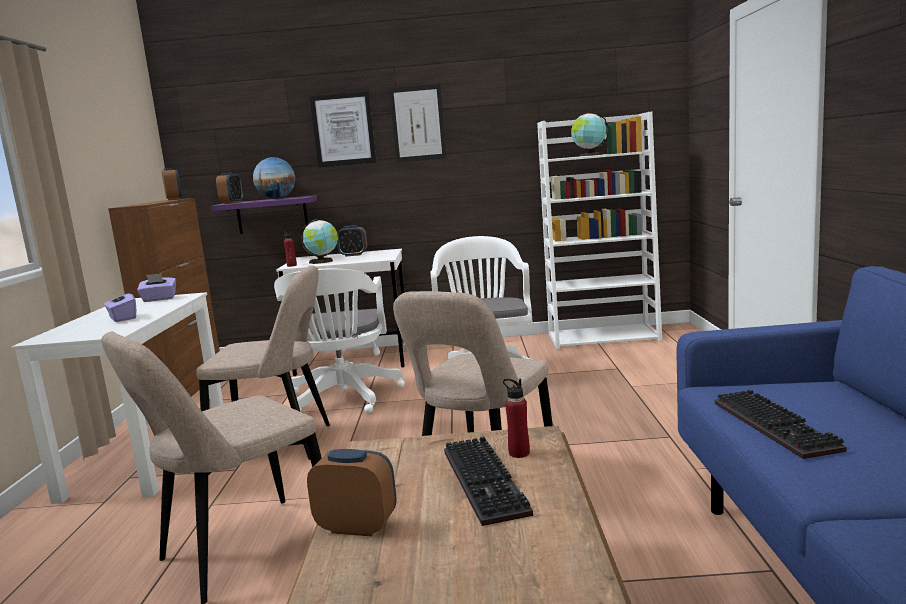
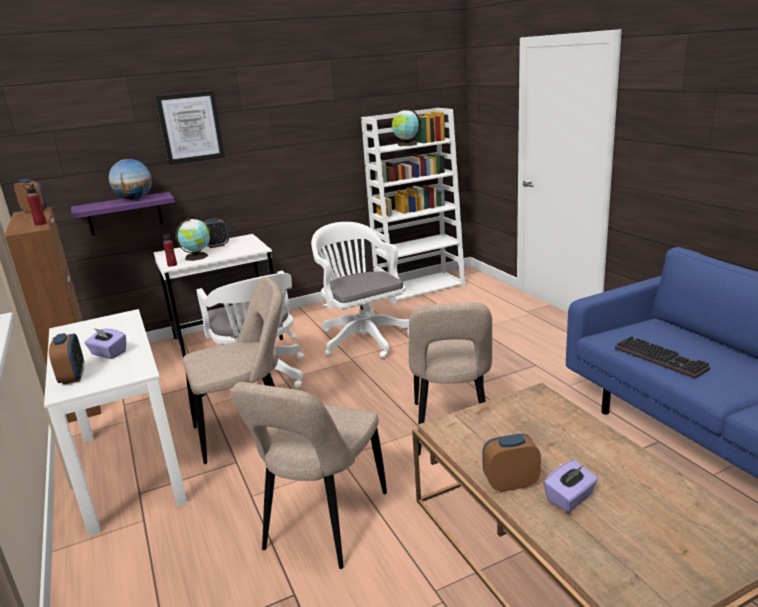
camera: 25 degrees left, 10 degrees up
(159, 299) = (100, 324): purple tissue box -> purple tissue box (570, 498)
(232, 203) = (89, 207): alarm clock -> alarm clock (73, 377)
(418, 123) = (260, 119): picture -> none
(488, 482) = (549, 433): keyboard -> none
(519, 453) = (543, 408): red bottle -> red bottle (40, 224)

